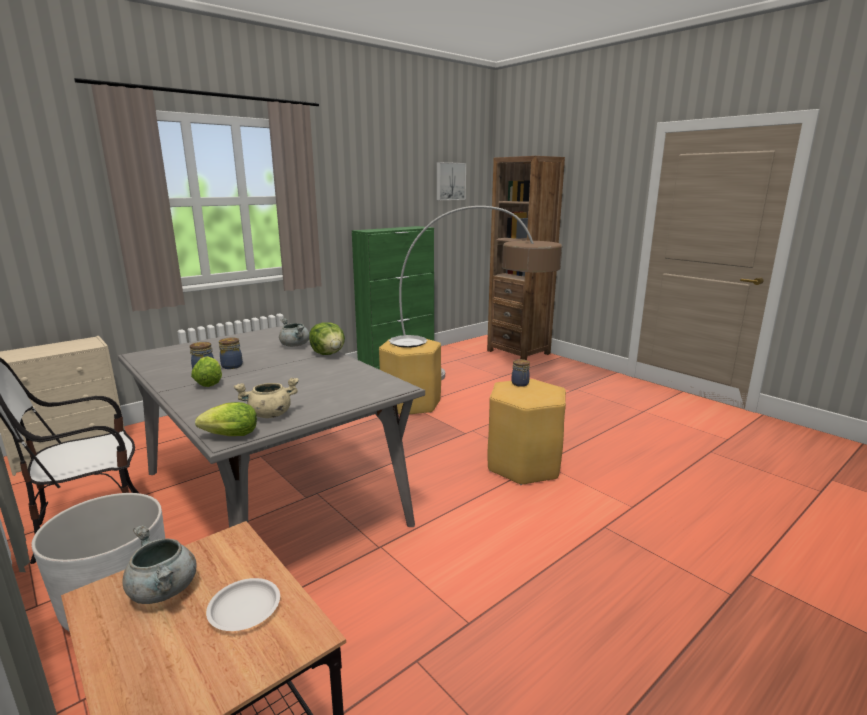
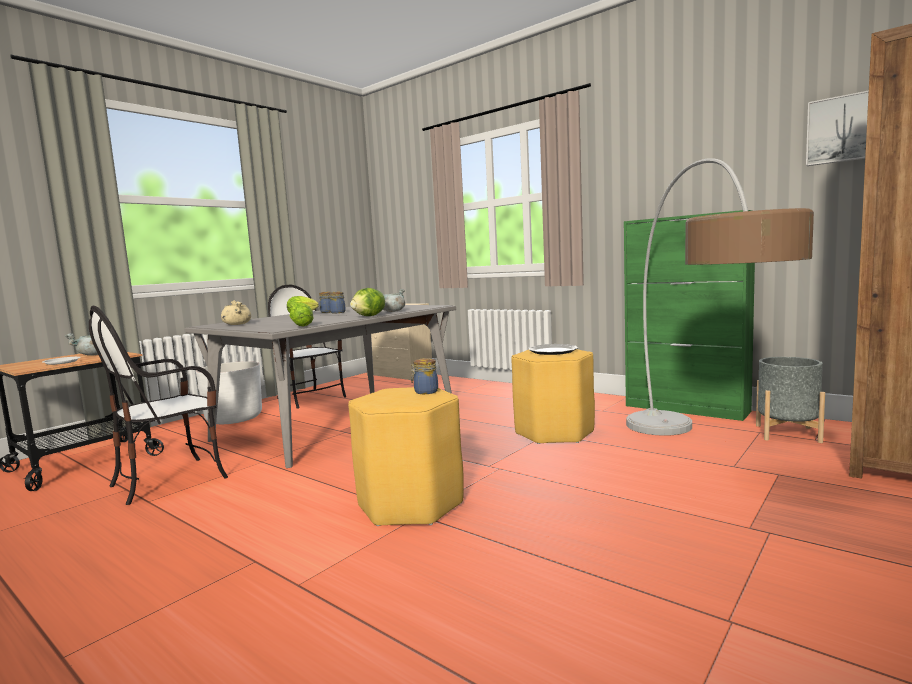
camera: 80 degrees right, 10 degrees down
(228, 436) = (208, 325): lettuce -> lettuce (302, 325)
(402, 619) = (170, 480): none -> chair
(462, 356) = (787, 433): none -> grey planter

